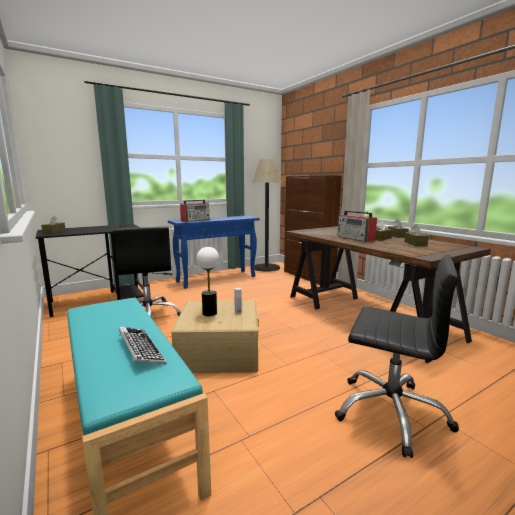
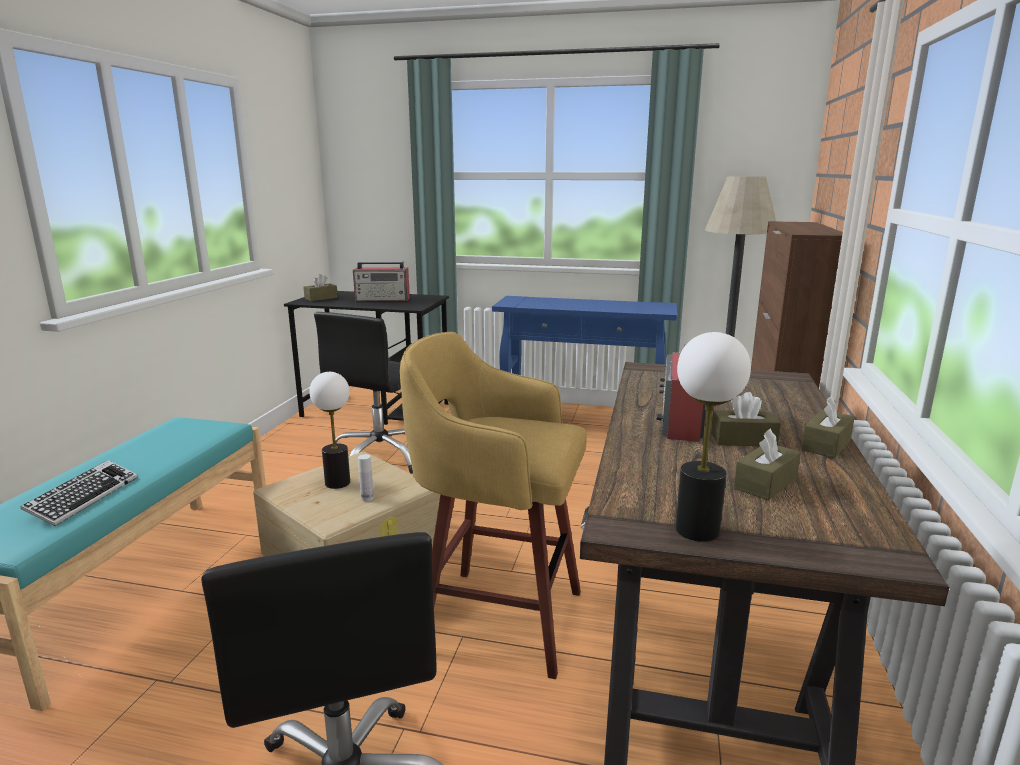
camera: 45 degrees right, 5 degrees up
(196, 220) = (540, 304): radio -> radio (383, 299)
(318, 343) = (497, 618): none -> yellow stool
(438, 253) = (698, 530): none -> table lamp

